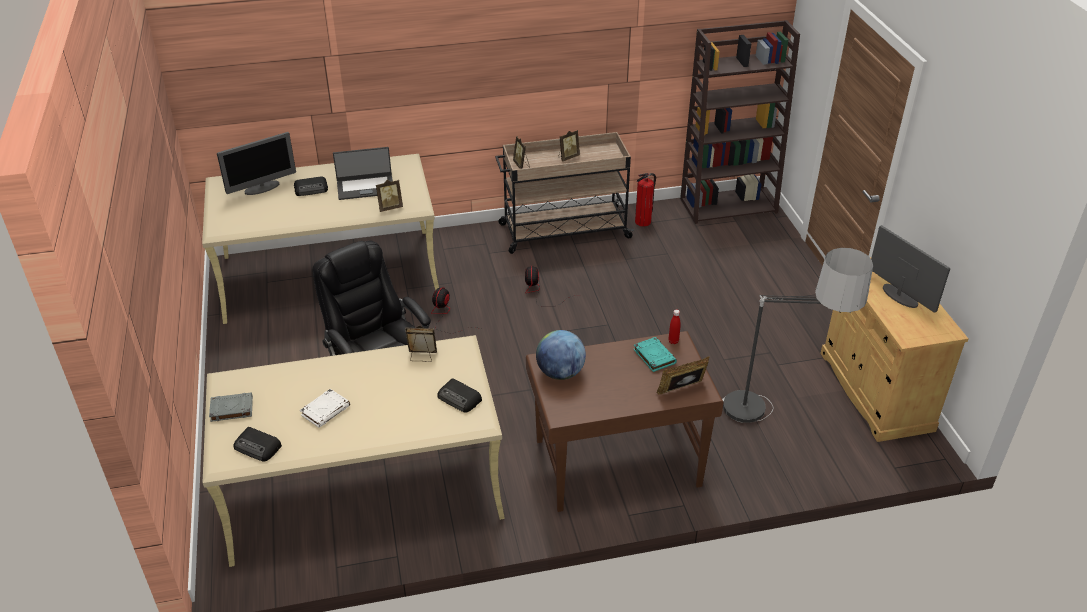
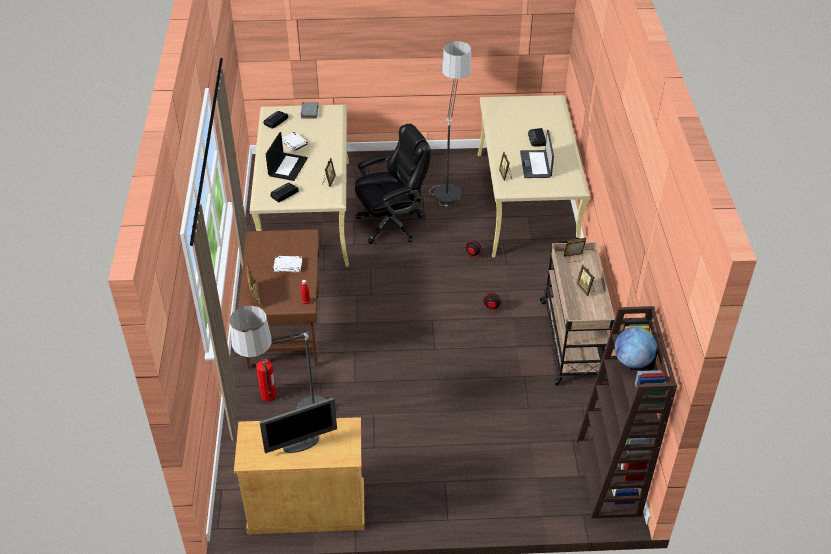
camera: 100 degrees right, 5 degrees up
(262, 188) = (542, 117): monitor -> none
(286, 344) = (449, 182): none -> floor lamp
(389, 408) = (287, 166): none -> laptop
(560, 373) = (294, 241): globe -> globe (632, 361)
(612, 369) = (288, 266): none -> white book
(643, 221) = (583, 400): fire extinguisher -> fire extinguisher (268, 395)
(654, 356) = (294, 288): turquoise book -> none

